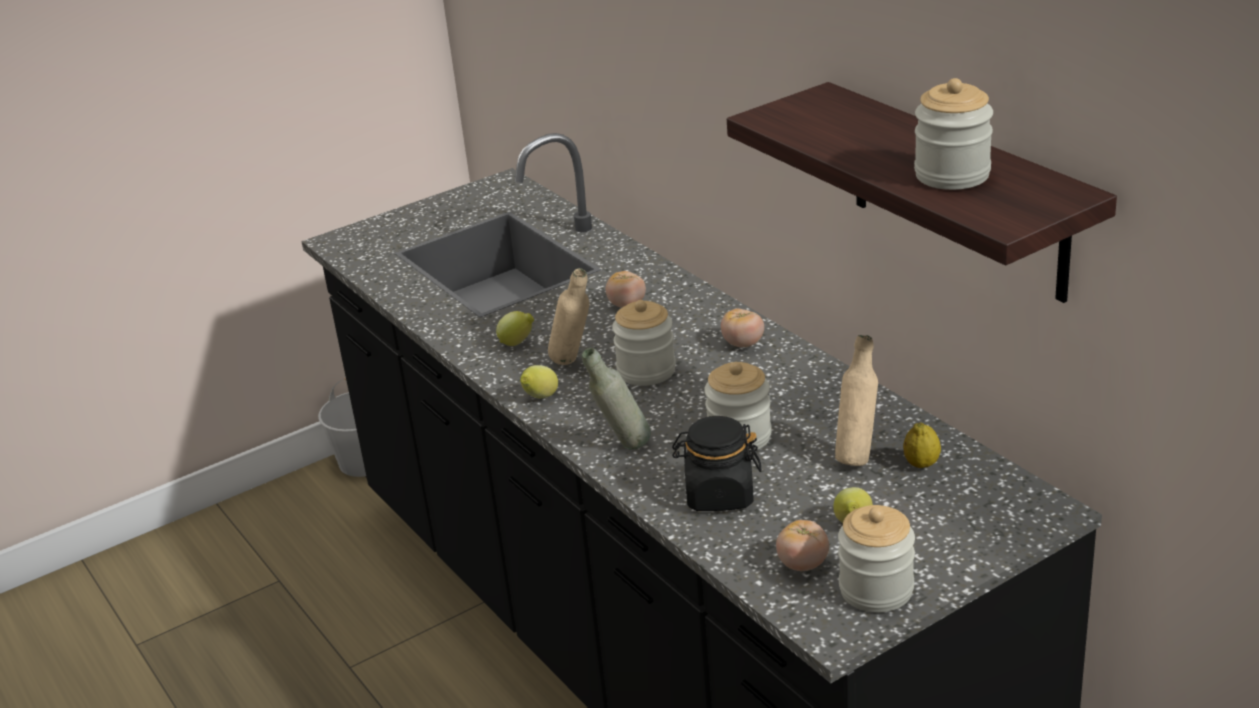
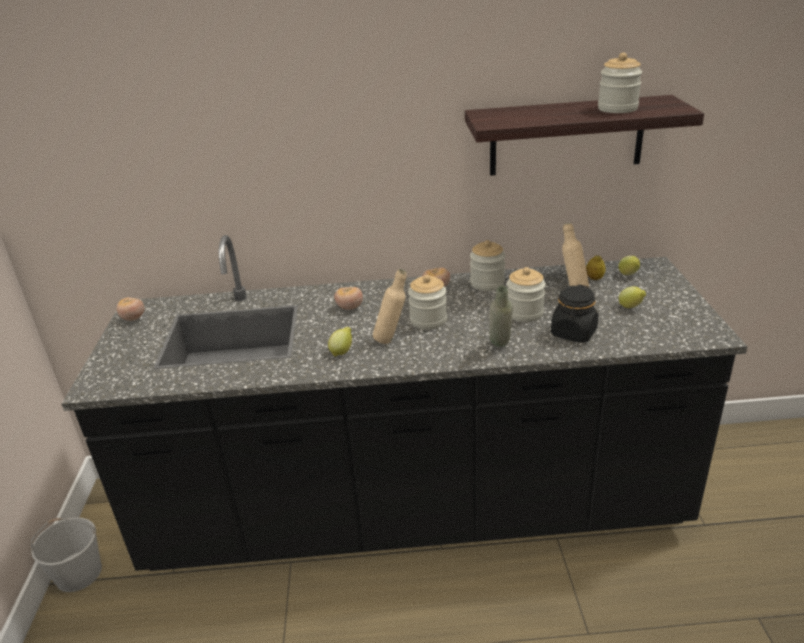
camera: 60 degrees left, 0 degrees up
(540, 398) = (415, 360): lemon -> lemon (628, 275)
(803, 564) = (654, 328): tomato -> tomato (133, 318)
(876, 590) = (689, 317): jar -> jar (487, 283)

